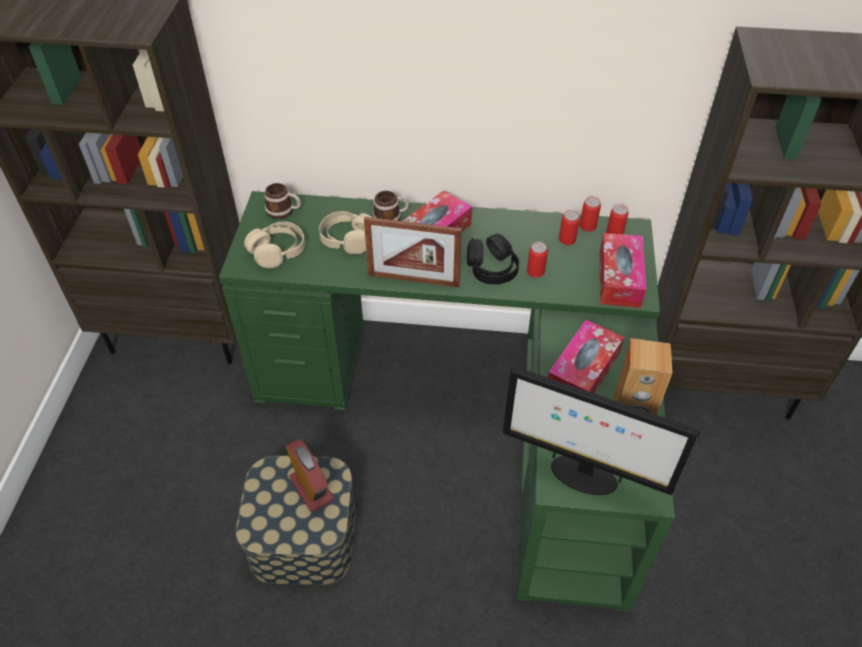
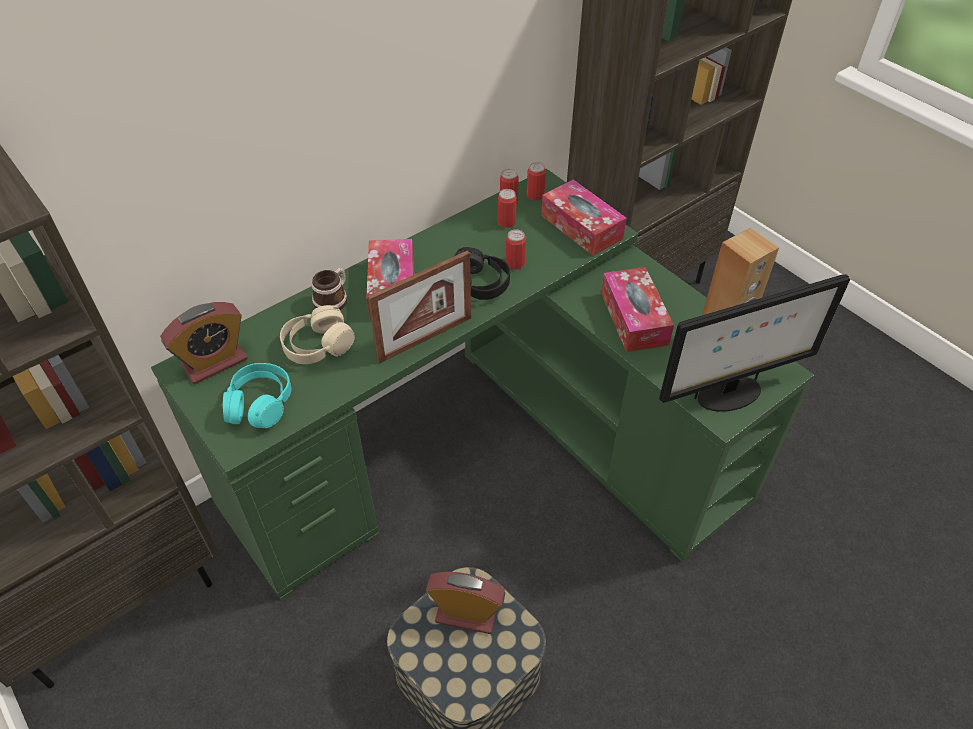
camera: 45 degrees left, 0 degrees up
(278, 251) = (260, 404): beige headphones -> turquoise headphones
(284, 211) = (215, 362): mug -> alarm clock

